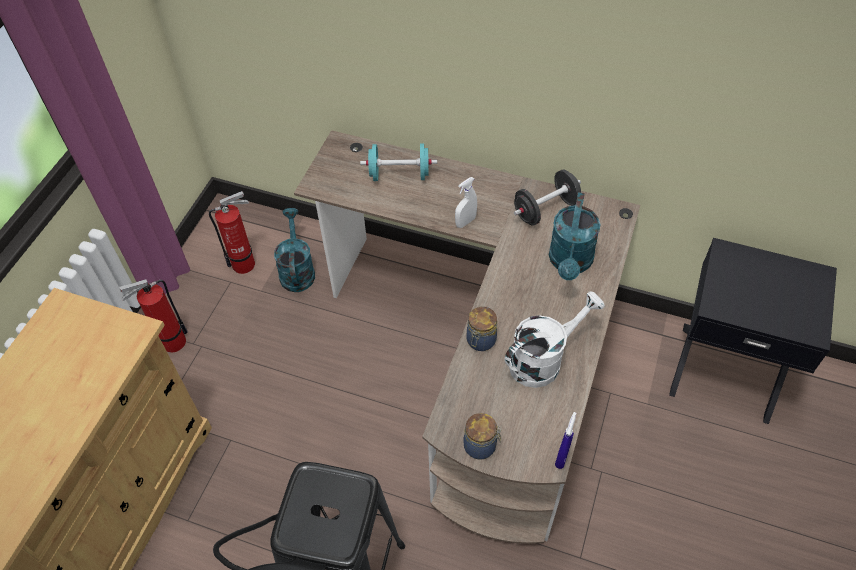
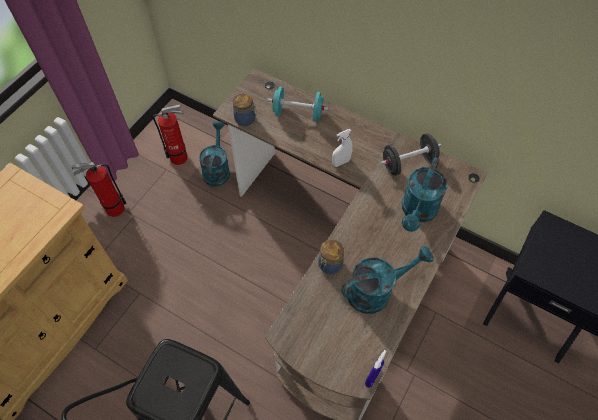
camera: 10 degrees right, 5 degrees up
(481, 446) = (309, 354): jar -> jar (246, 119)
(543, 359) = (376, 290): white watering can -> turquoise watering can

